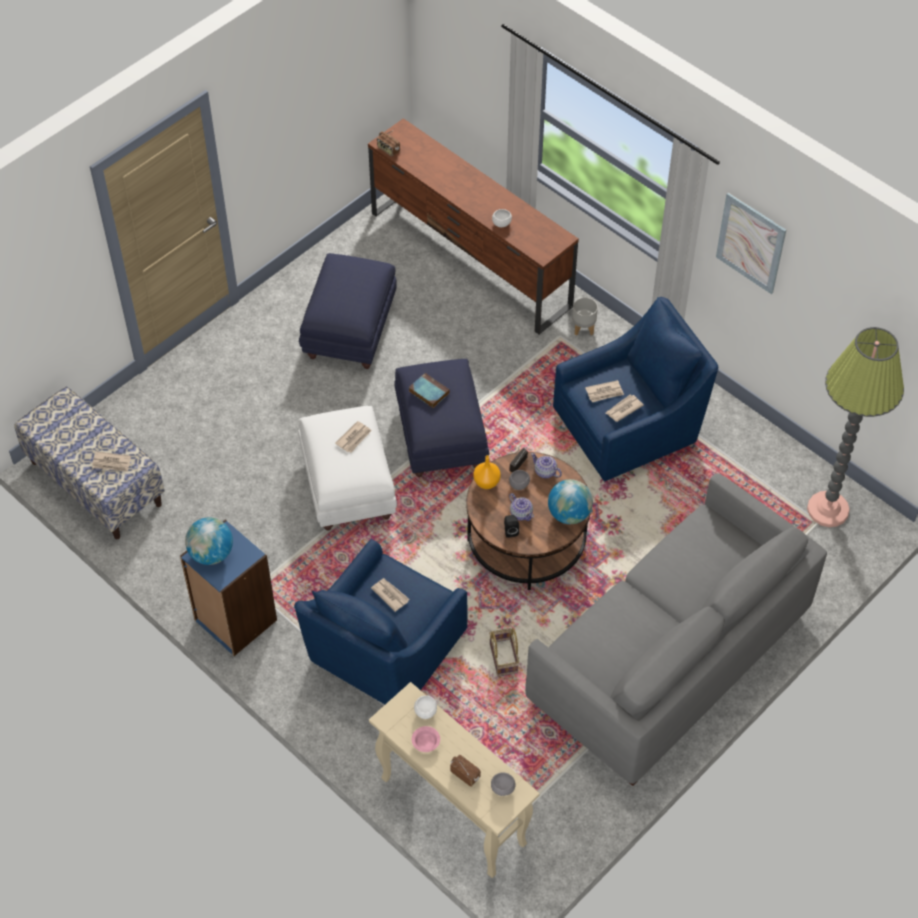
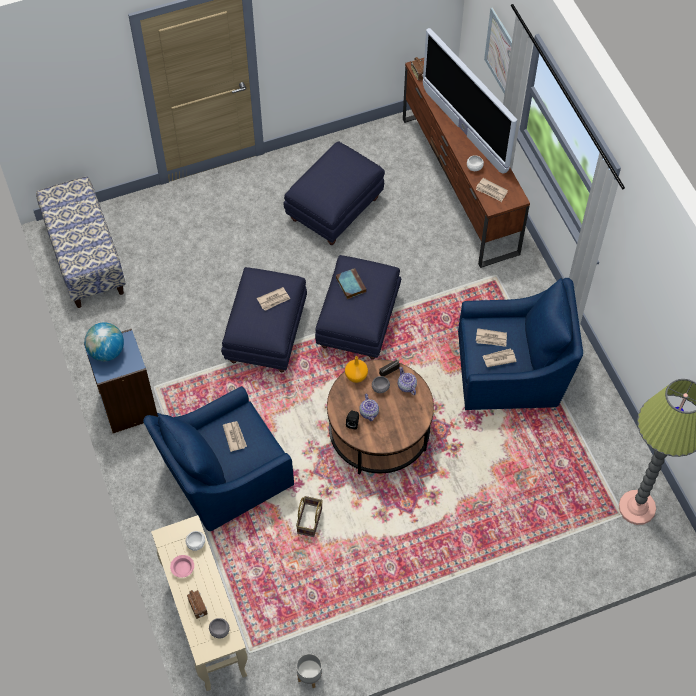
camera: 25 degrees right, 5 degrees up
(112, 463) = (87, 249): newspaper -> newspaper (491, 191)
(348, 486) = (266, 334): white ottoman -> blue ottoman
(470, 191) = (464, 131): none -> television
(569, 514) = (406, 428): globe -> none
(583, 328) = (519, 276): grey planter -> grey planter (309, 677)
(668, 658) = (438, 576): grey sofa -> none
(751, 243) = (639, 264): picture -> picture (501, 53)

